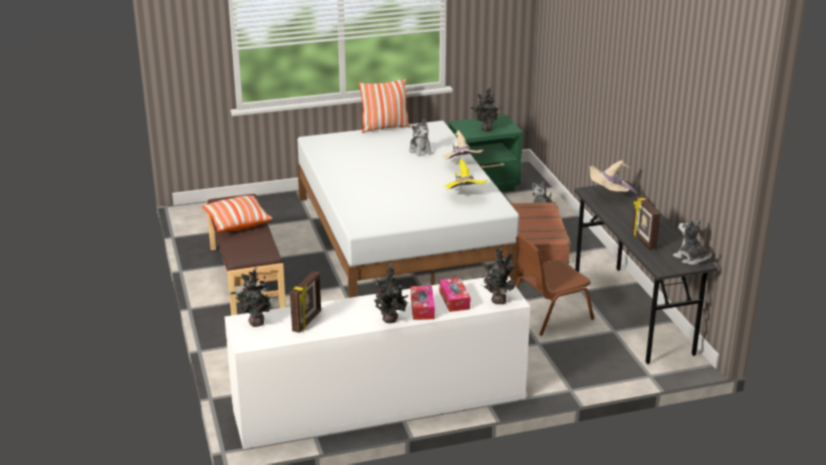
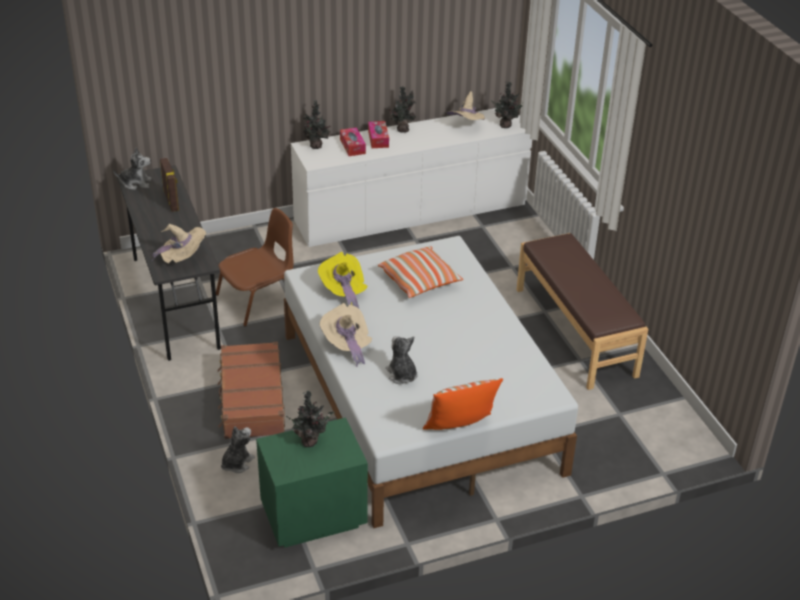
camera: 175 degrees right, 10 degrees up
(237, 222) = (591, 285): pillow -> pillow (420, 281)
(307, 321) = (466, 127): picture frame -> beige hat
(690, 258) = (136, 183): plush toy -> plush toy turned 45 degrees counterclockwise

